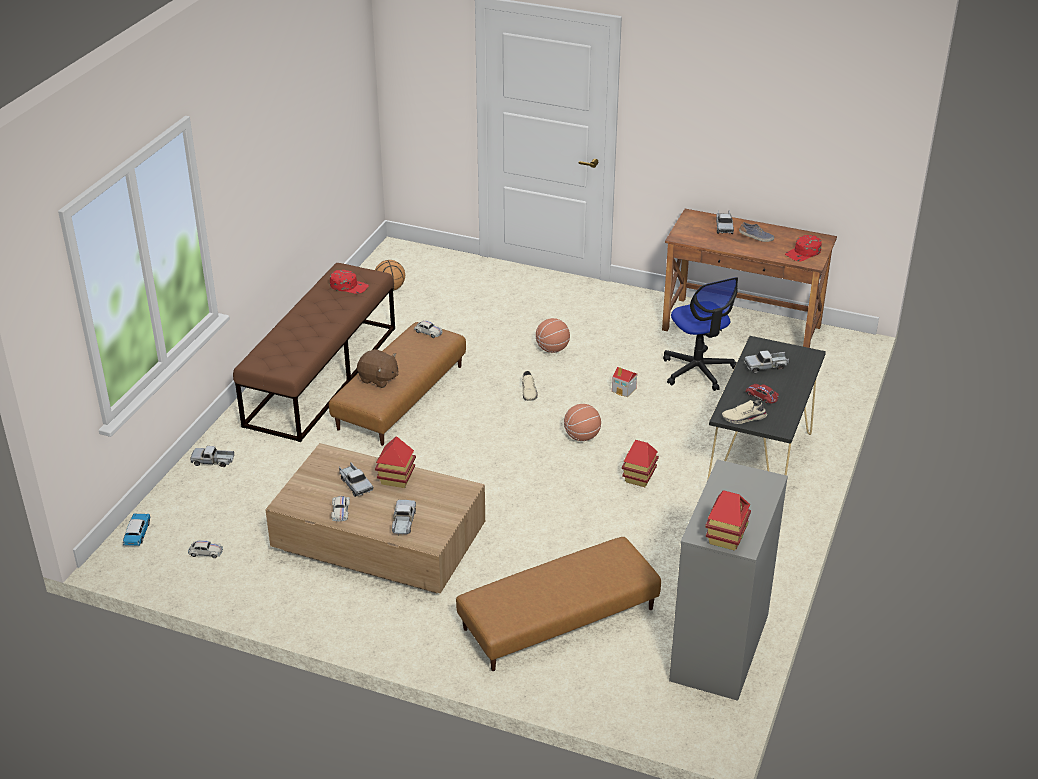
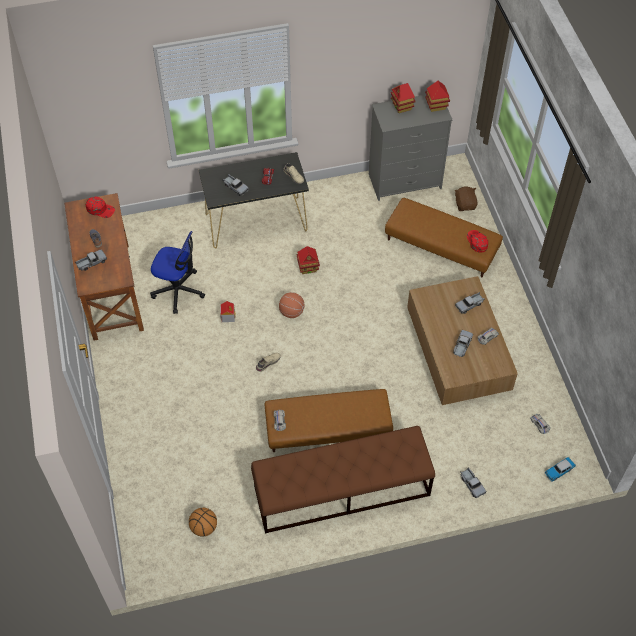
camera: 125 degrees left, 20 degrees up
(349, 286) = (290, 474): red cap -> red cap (476, 242)
(378, 379) = (352, 413): brown plush toy -> brown plush toy (465, 205)
(396, 479) = (441, 330): toy house -> toy house (402, 106)
(552, 349) = (210, 378): basketball -> none
(698, 370) = (178, 290): office chair -> office chair turned 75 degrees clockwise

